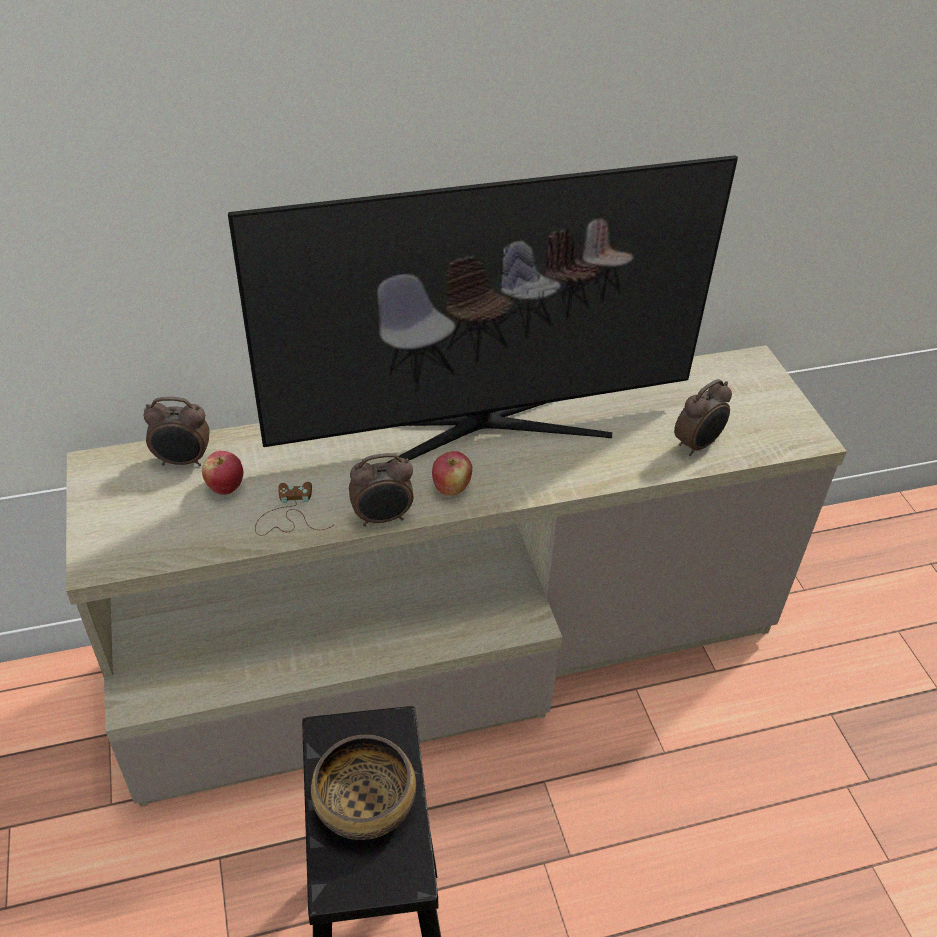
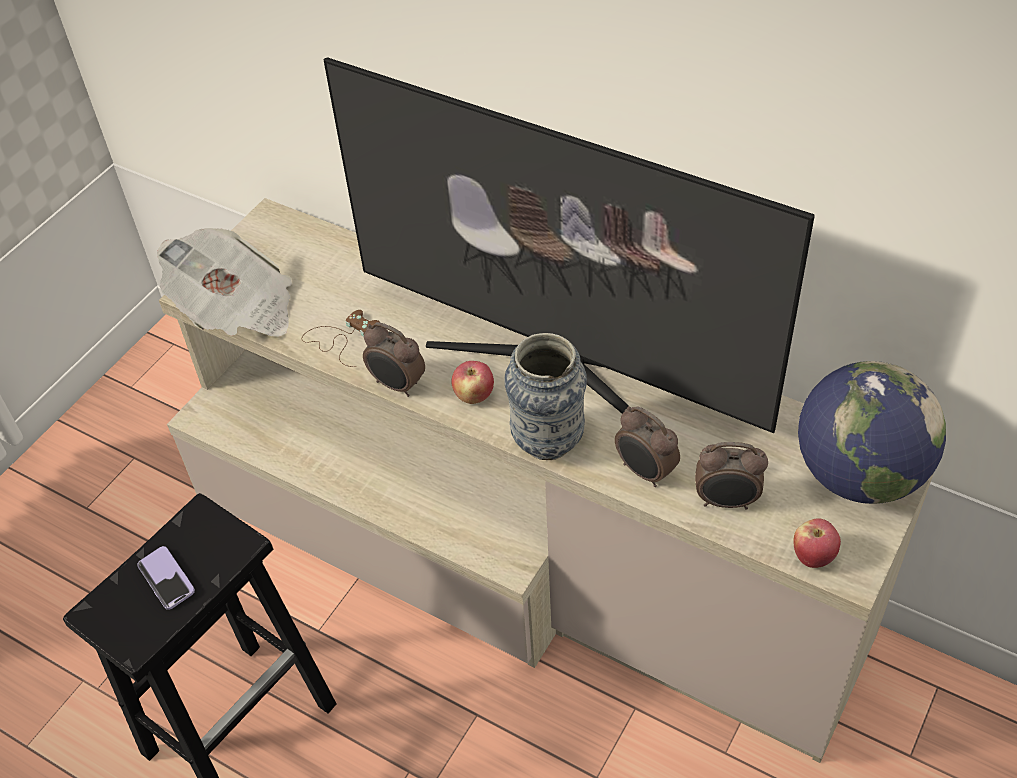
camera: 50 degrees right, 5 degrees up
(160, 551) = (236, 309): none -> newspaper
(183, 461) = (323, 250): alarm clock -> alarm clock (645, 472)
(225, 487) = (326, 289): apple -> apple (813, 556)
(365, 804) = (166, 579): bowl -> phone
(543, 484) = (548, 442): none -> vase
(743, 382) = (858, 475): none -> globe

